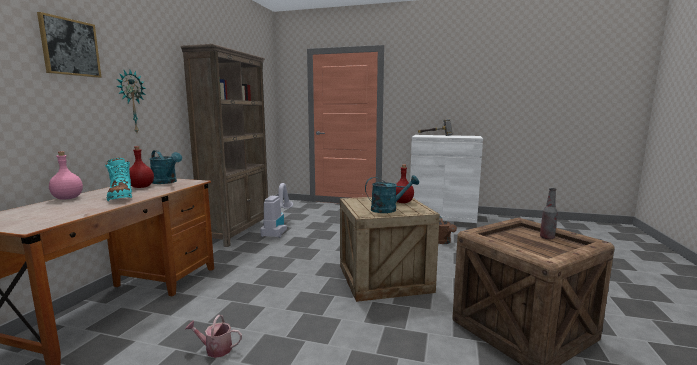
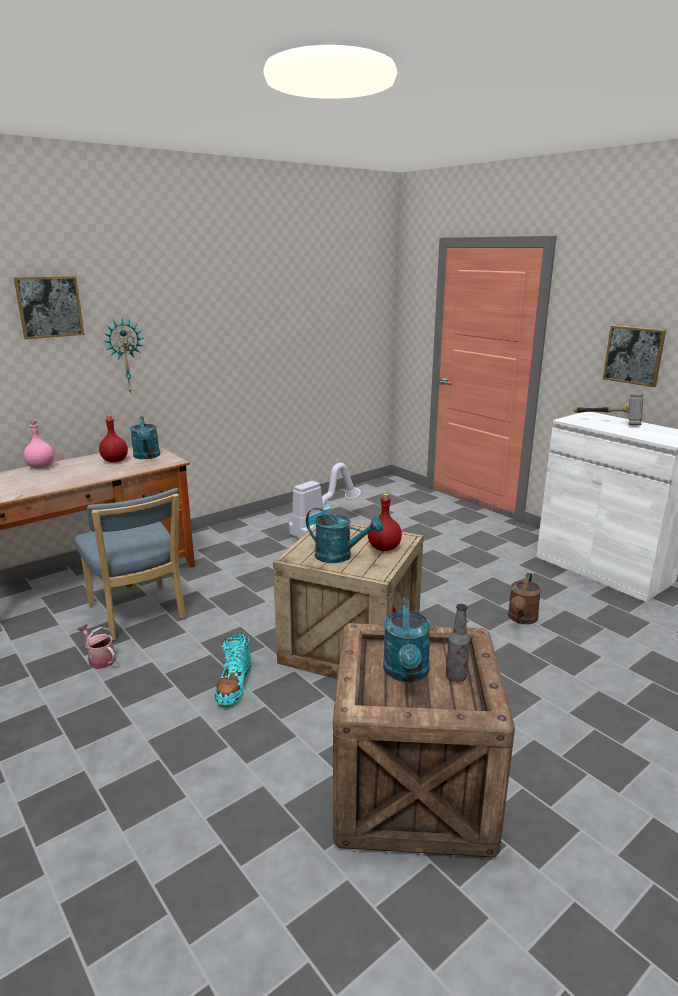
camera: 35 degrees right, 10 degrees up
(121, 197) = (76, 475): turquoise boot -> turquoise boot (234, 685)
(208, 309) = (138, 614): none -> blue chair
(237, 231) = (276, 518): brown bookcase -> none
(436, 102) = (634, 355): none -> picture
(527, 243) = (406, 673): none -> turquoise watering can

